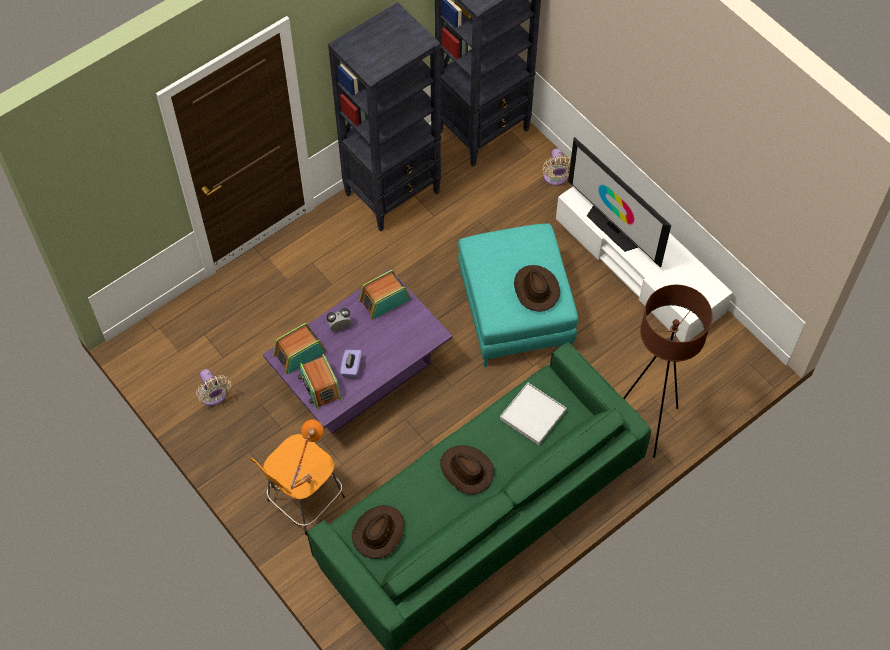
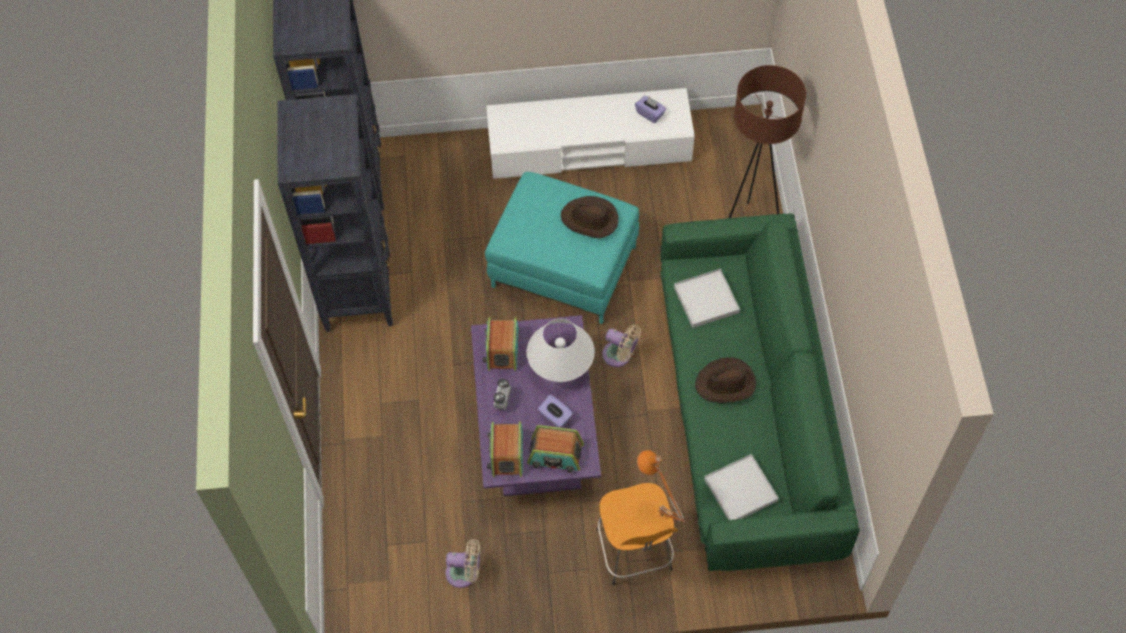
camera: 55 degrees left, 0 degrees up
(378, 532) = (740, 490): brown hat -> white tray
(398, 346) = (561, 365): none -> white table lamp
(555, 178) = (449, 154): beige fan -> beige fan (619, 356)
(614, 227) = (556, 132): television -> none
(685, 281) = (650, 114): none -> purple tissue box

